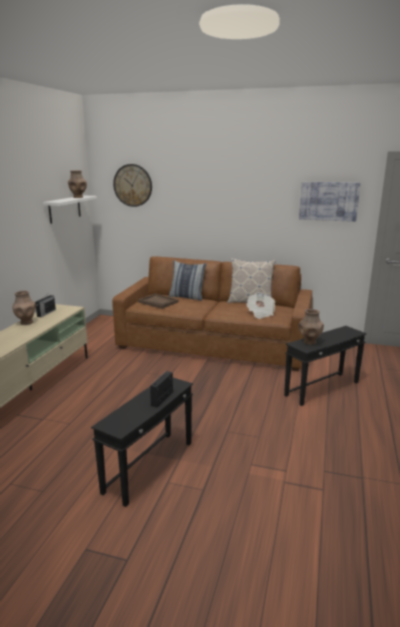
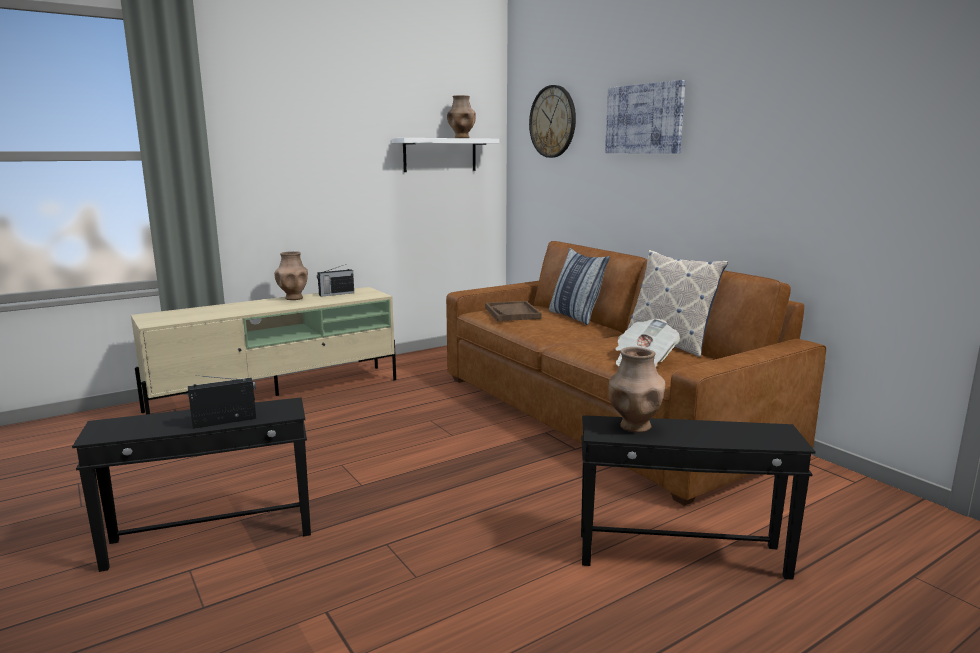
camera: 40 degrees right, 5 degrees down
(328, 201) = (879, 132): picture -> picture (644, 119)

